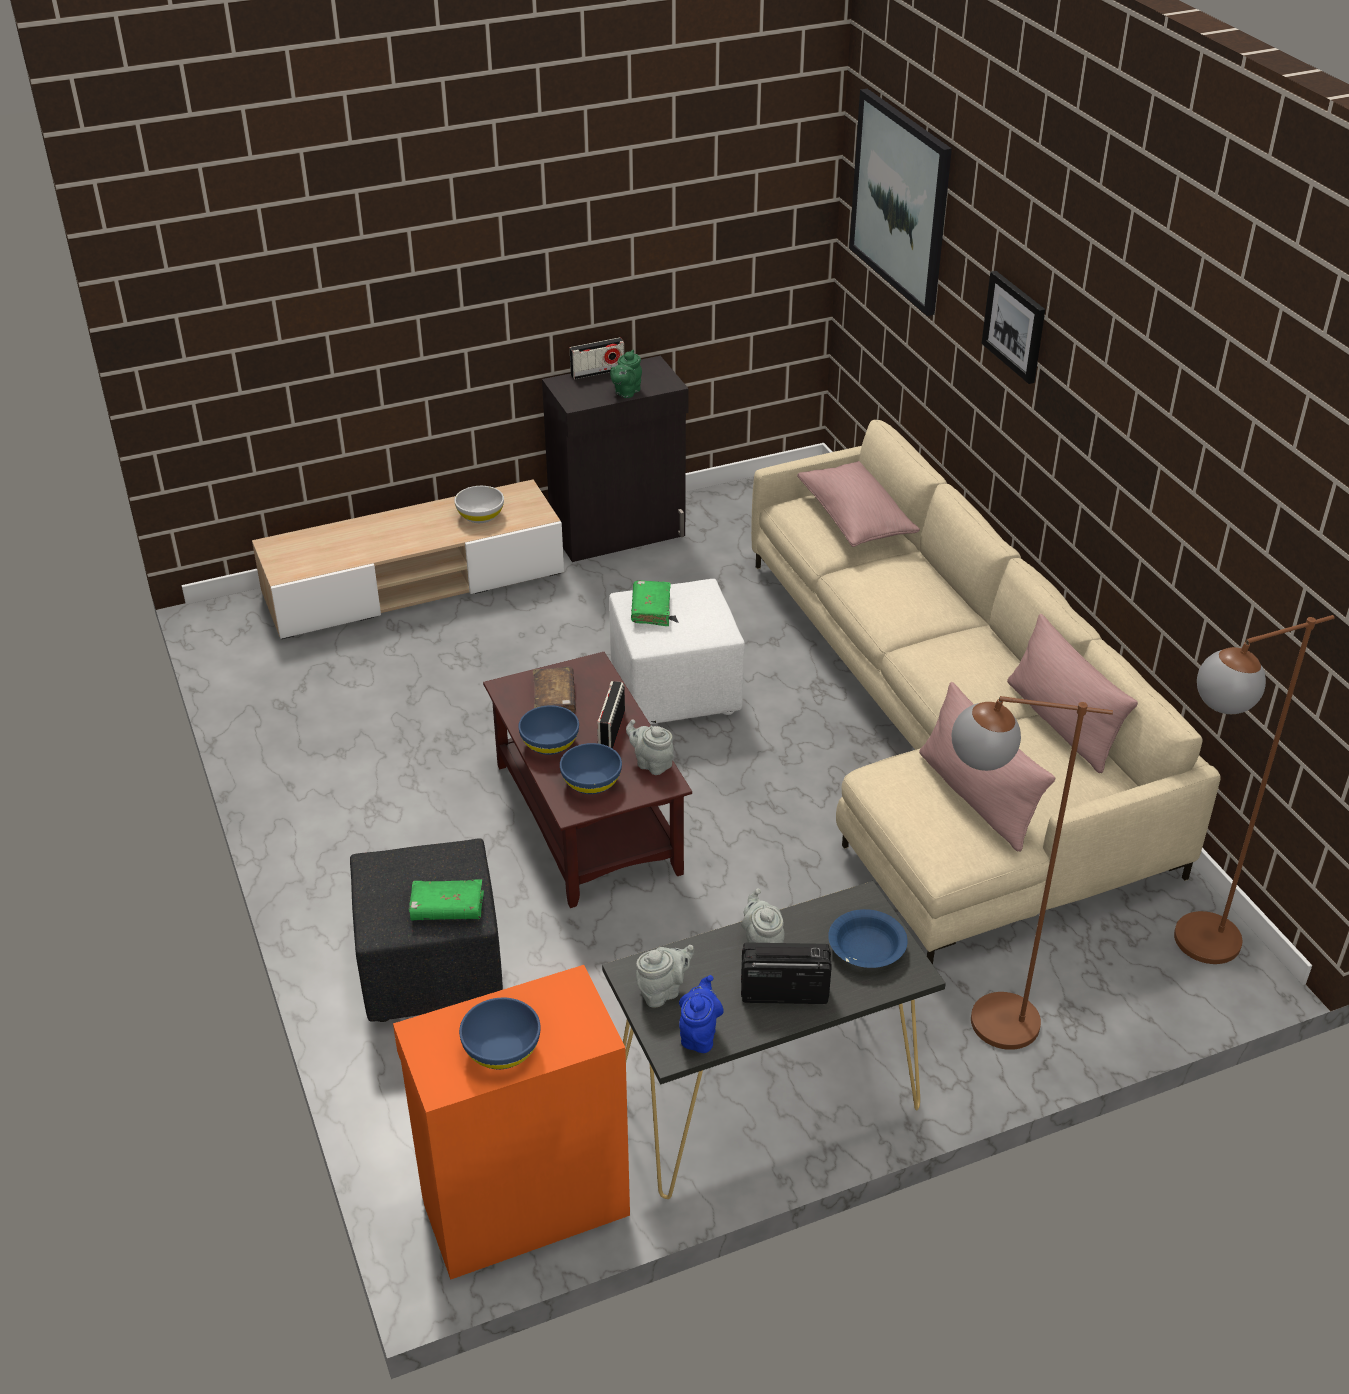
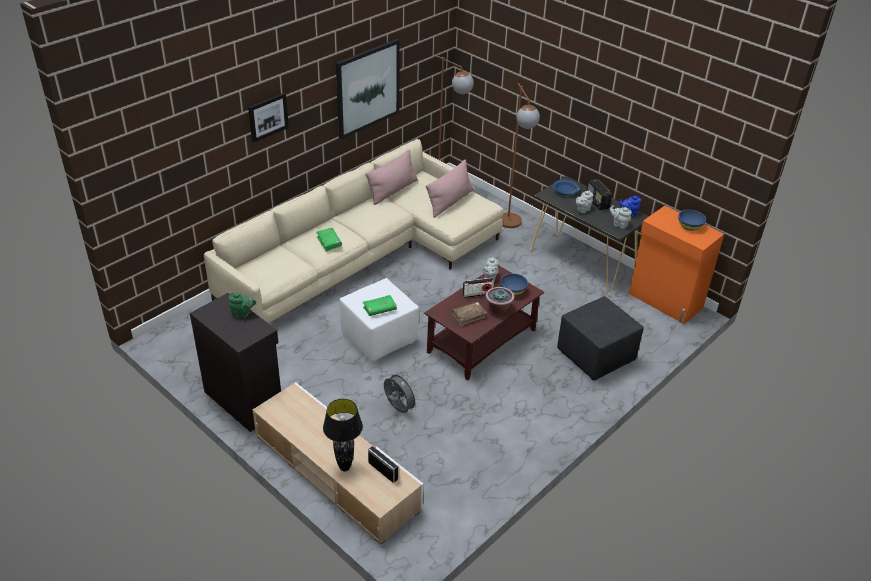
camera: 115 degrees left, 0 degrees up
(359, 531) = (345, 467): none -> black table lamp
(447, 908) = (606, 309): green book -> green book (329, 242)
(480, 516) = (304, 418): white bowl -> none
(490, 671) = (398, 408): none -> grey fan
(549, 743) = (498, 309): blue bowl -> potted plant
(597, 372) = (221, 331): radio -> radio (383, 470)
(855, 519) = (270, 262): pink pillow -> none
(900, 201) = (163, 143): picture -> picture (367, 88)

